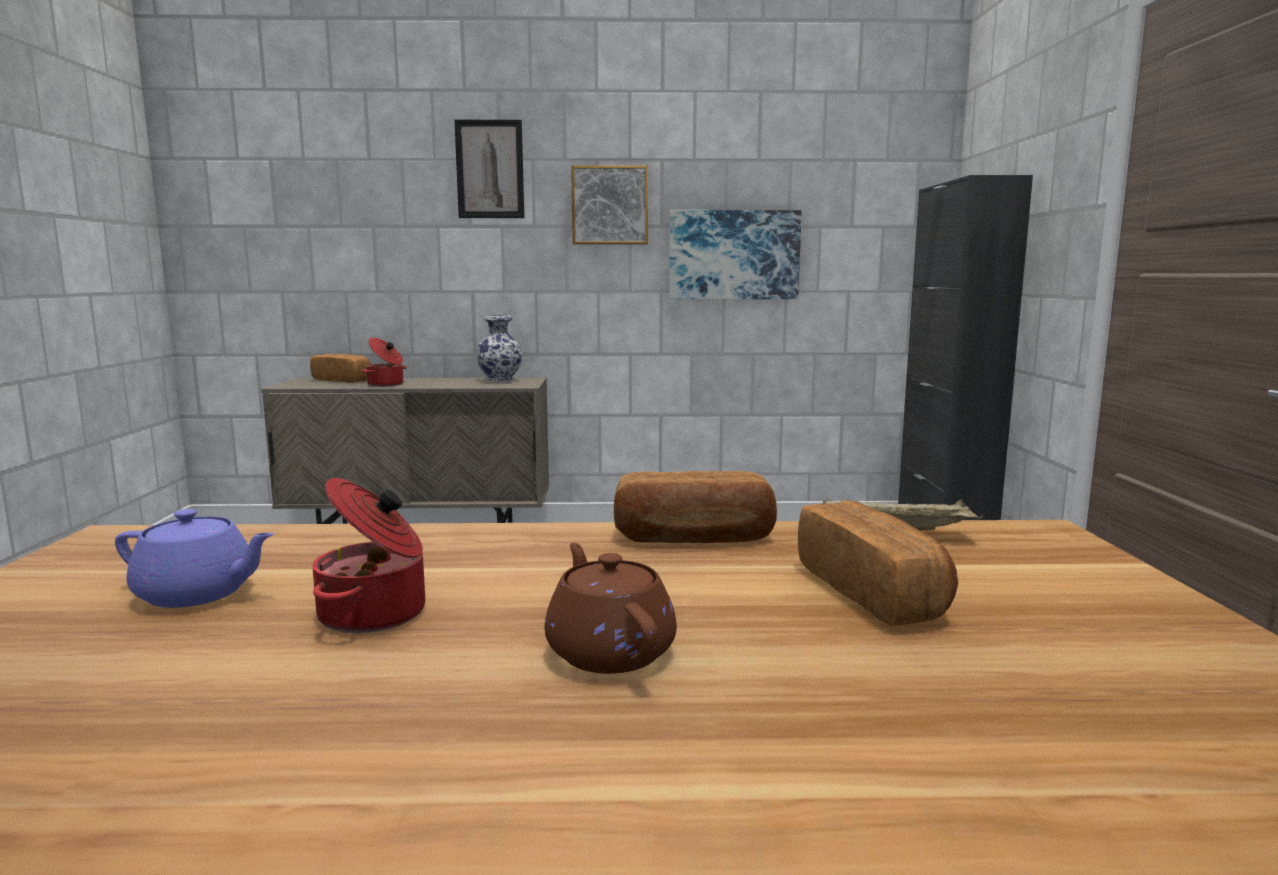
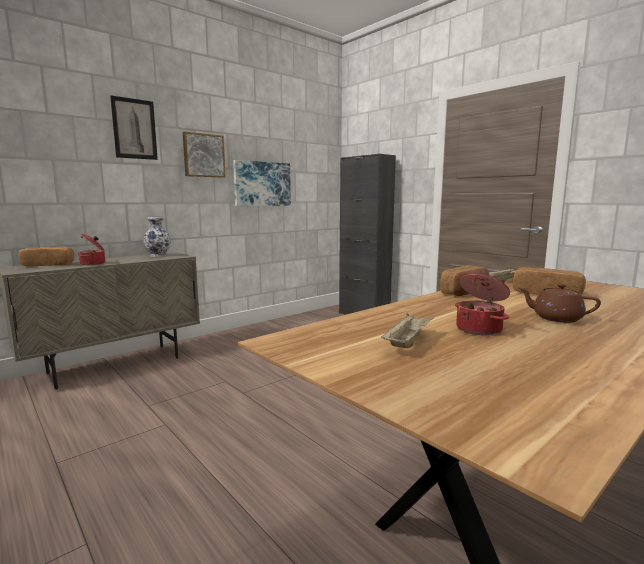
camera: 40 degrees left, 0 degrees up
(198, 594) = (407, 342): purple teapot -> beige tray

